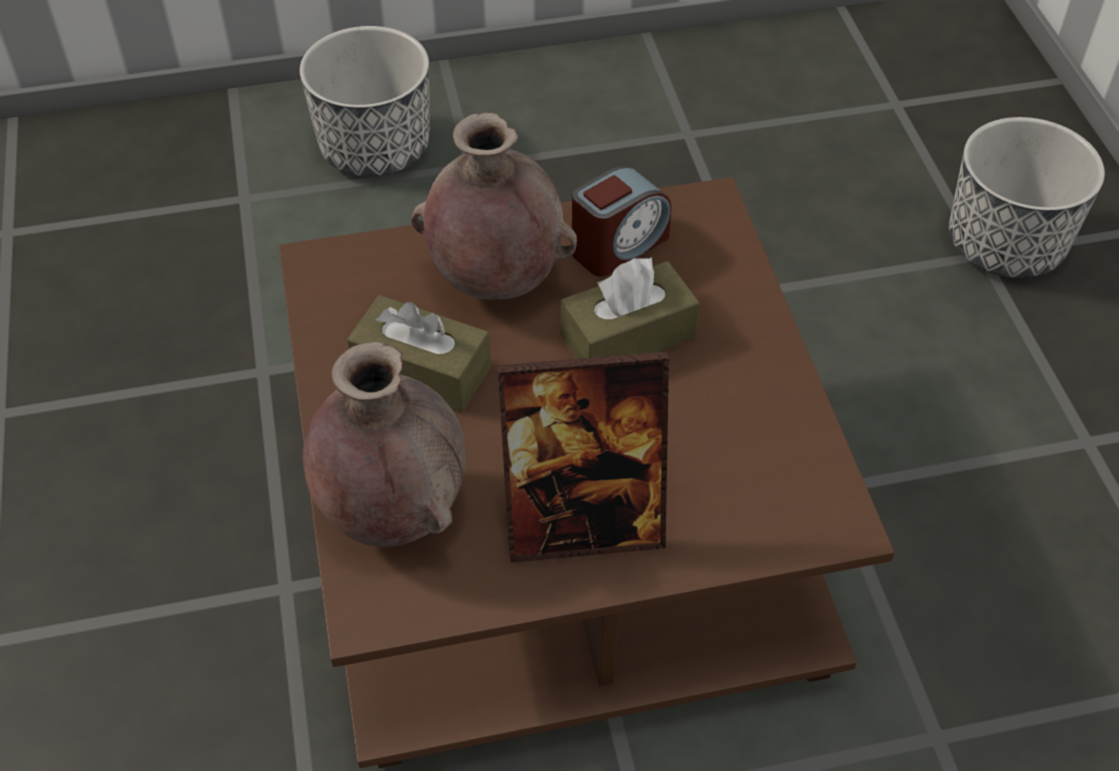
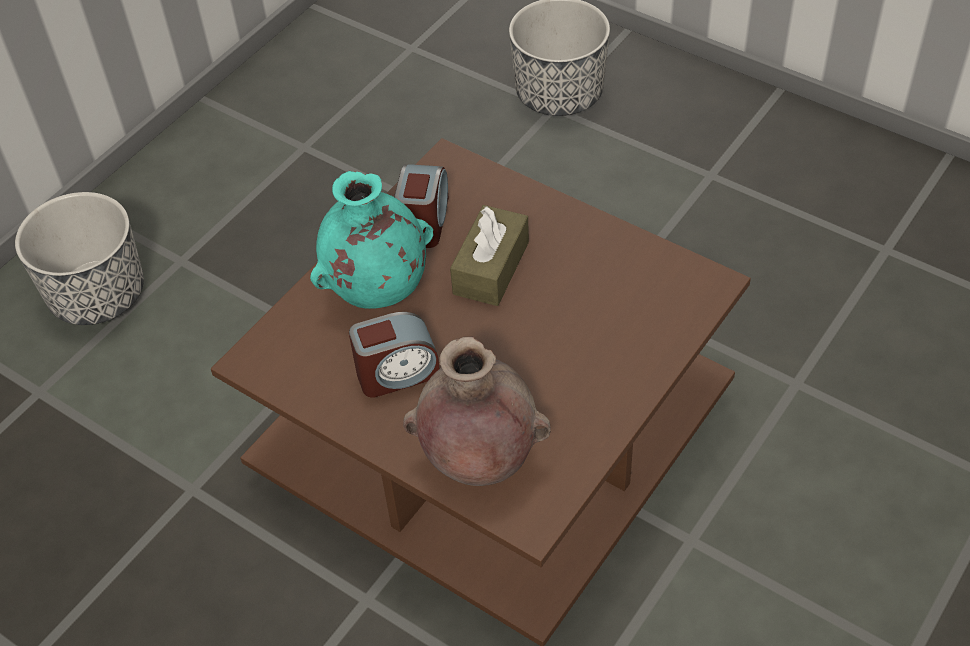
camera: 40 degrees left, 0 degrees up
(422, 370) = (397, 373): brown tissue box -> alarm clock
(495, 282) = (378, 292): brown vase -> turquoise vase
(583, 524) = (588, 384): picture frame -> none

